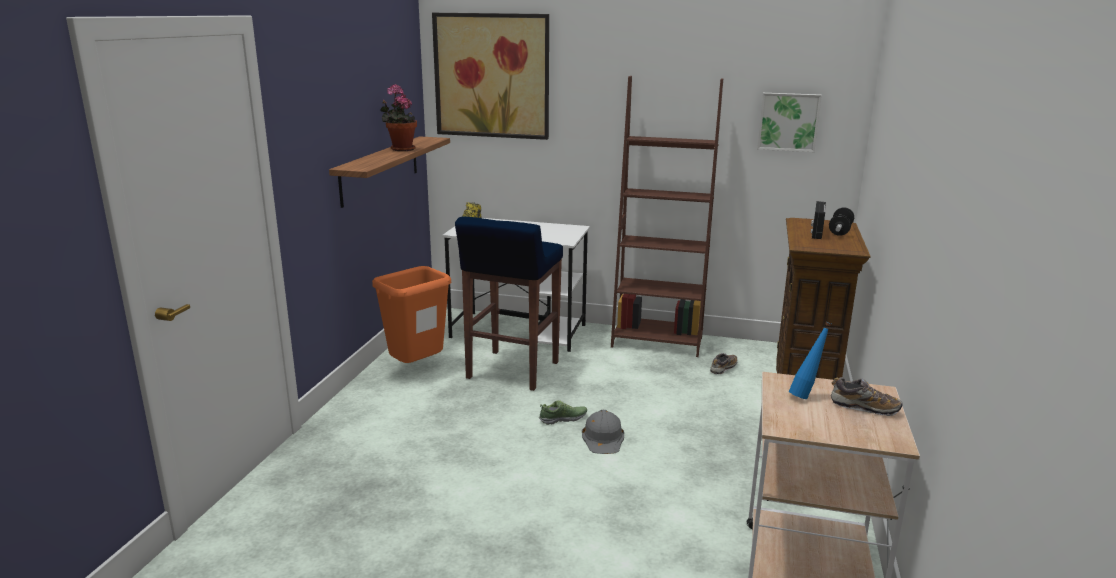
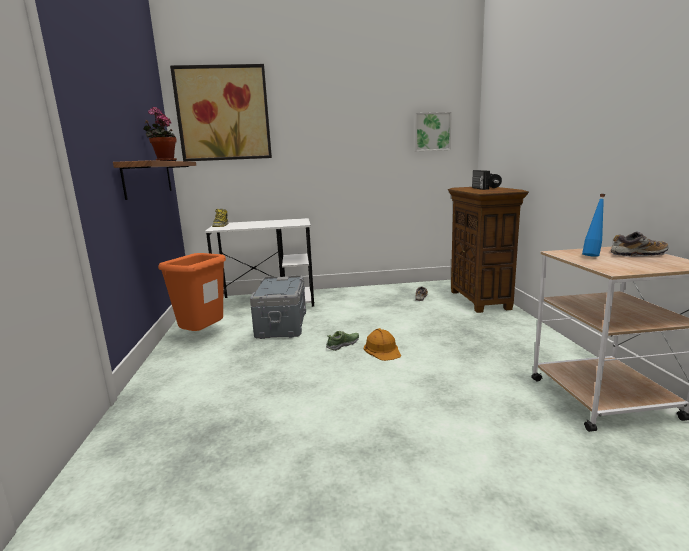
camera: 20 degrees left, 5 degrees down
(512, 371) = (281, 324): blue stool -> grey storage box
(603, 437) = (382, 350): grey hard hat -> orange hard hat
(657, 341) = (367, 291): brown bookcase -> none

